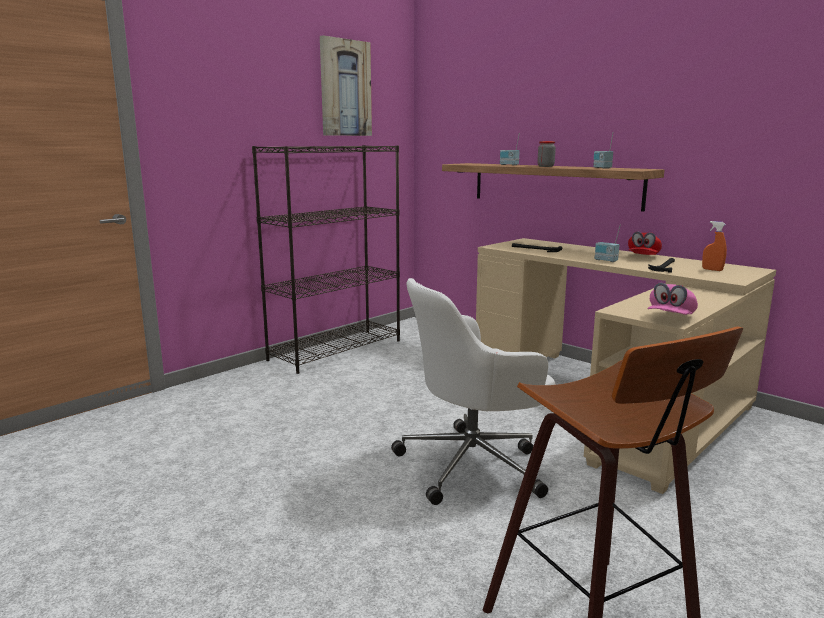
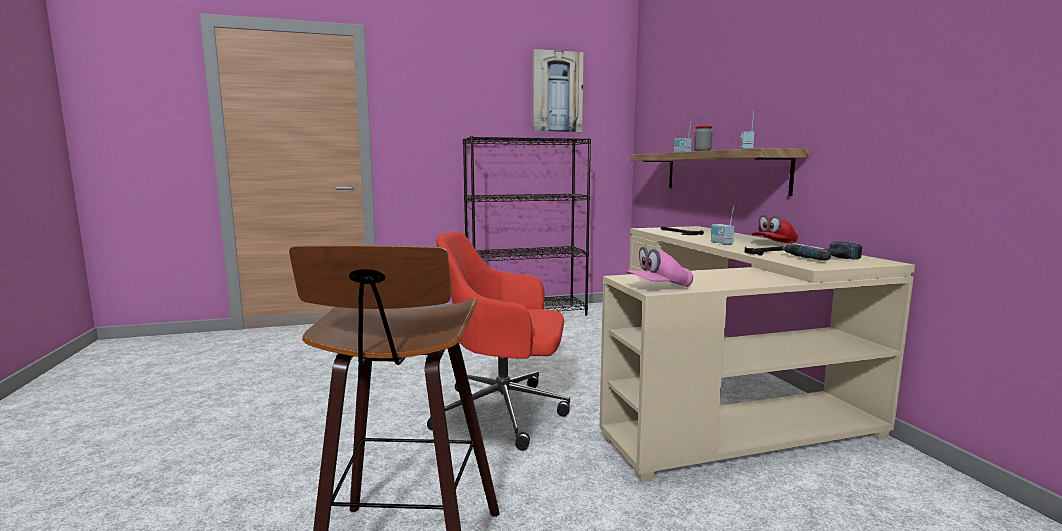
camera: 30 degrees right, 5 degrees down
(474, 465) = (505, 412): white office chair -> red office chair
(712, 270) = (821, 257): orange spray bottle -> power drill

